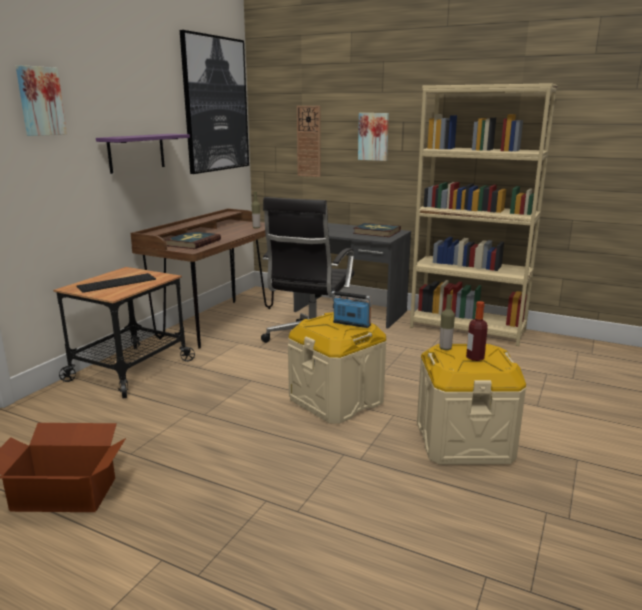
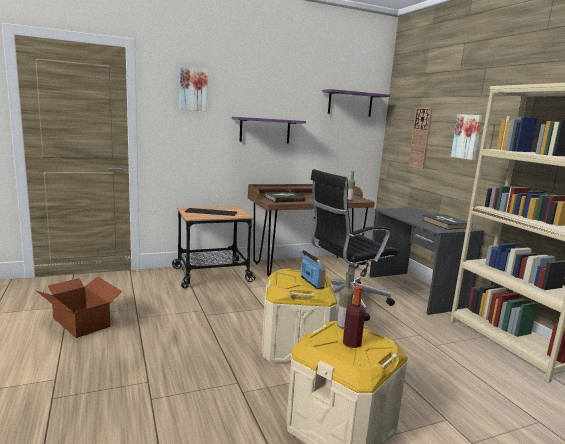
camera: 40 degrees right, 5 degrees down
(216, 105) = (350, 103): picture -> purple shelf

